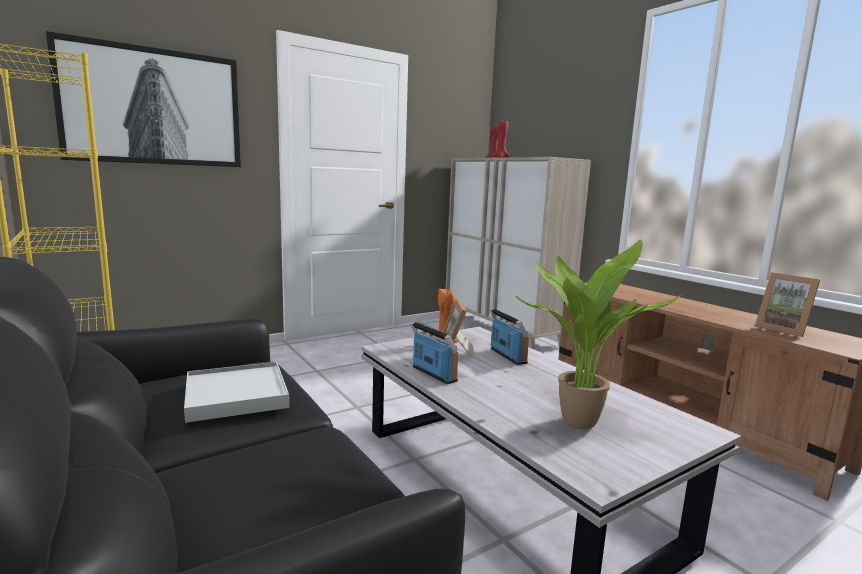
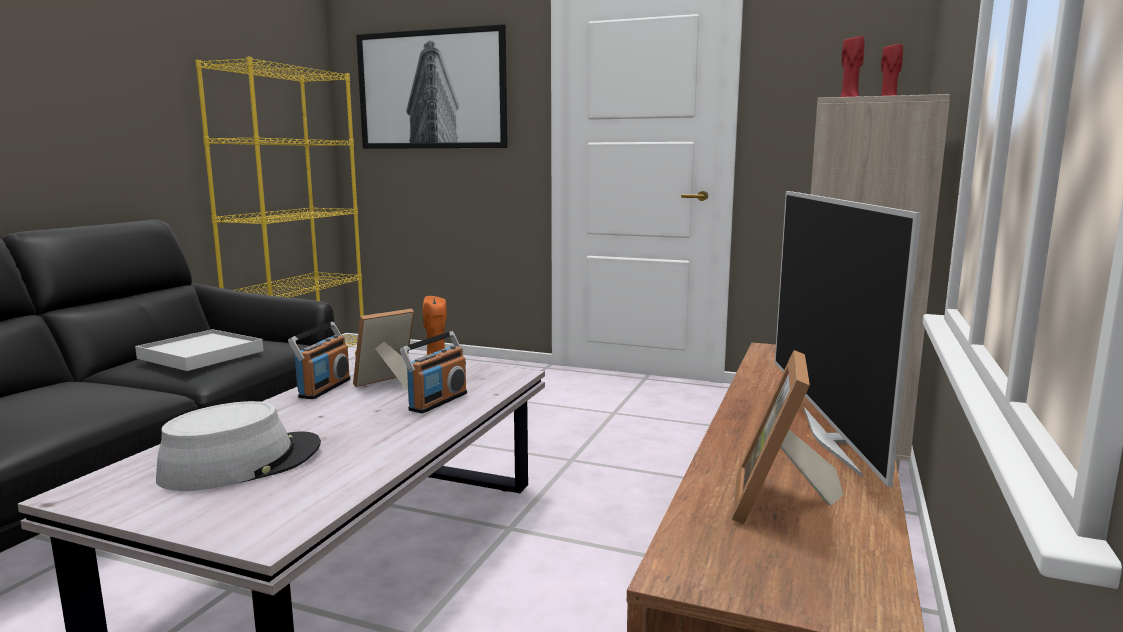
camera: 55 degrees right, 0 degrees up
(575, 420) = (242, 463): potted plant -> grey hat
(716, 310) = (833, 439): none -> television

